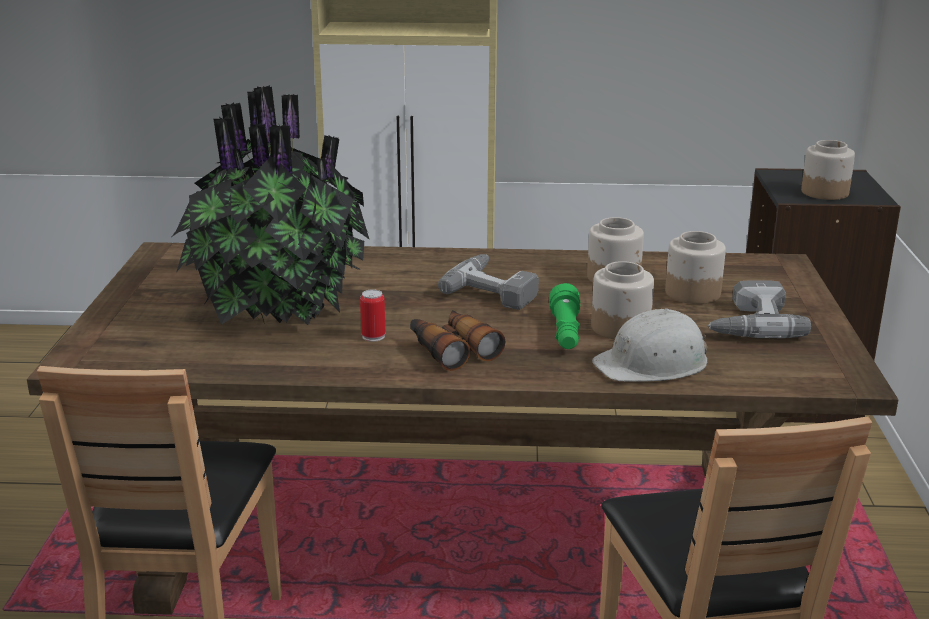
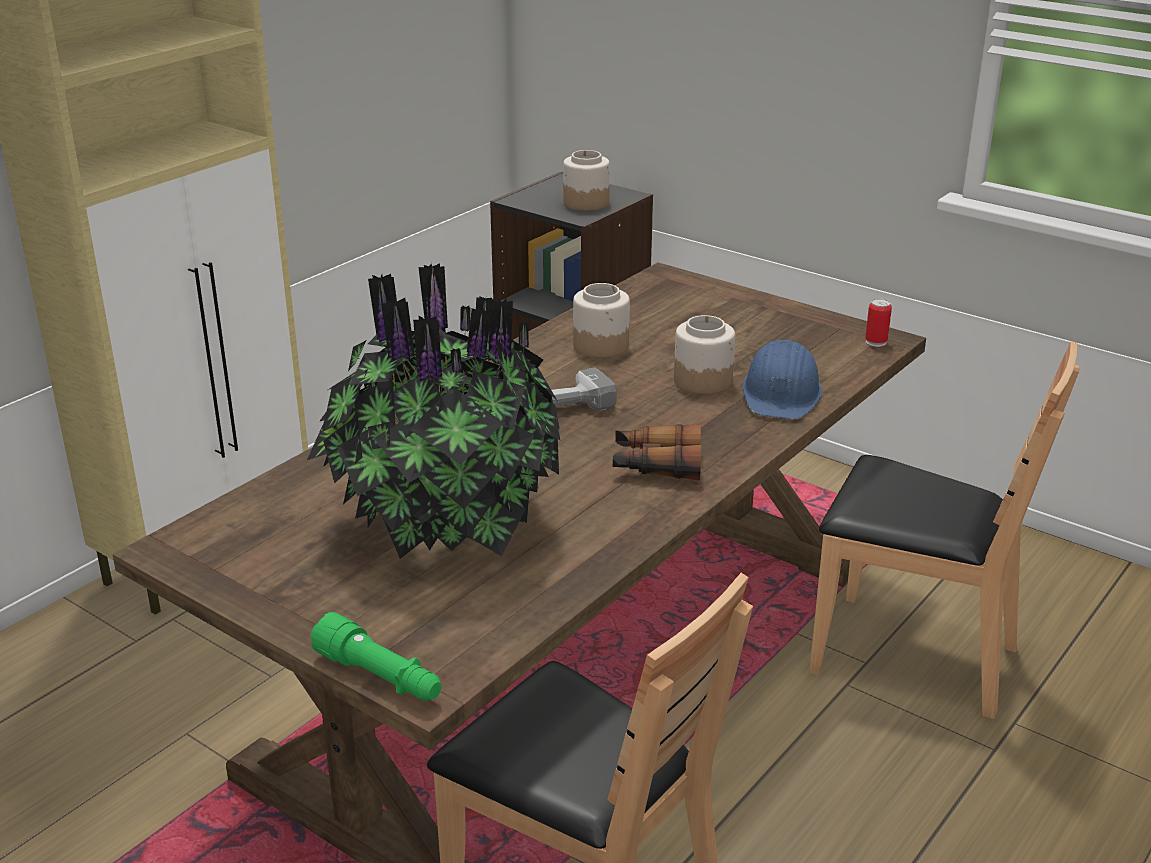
camera: 55 degrees left, 5 degrees up
(373, 336) = (581, 493): can -> can (876, 342)
(565, 333) = (684, 405): green flashlight -> green flashlight (380, 677)
(653, 363) = (781, 393): white hard hat -> blue hard hat
(692, 293) = (674, 329): jar -> none
(748, 322) = (754, 332): power drill -> none

